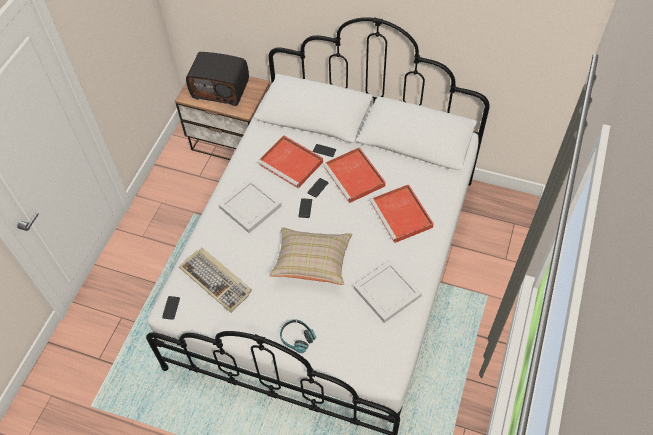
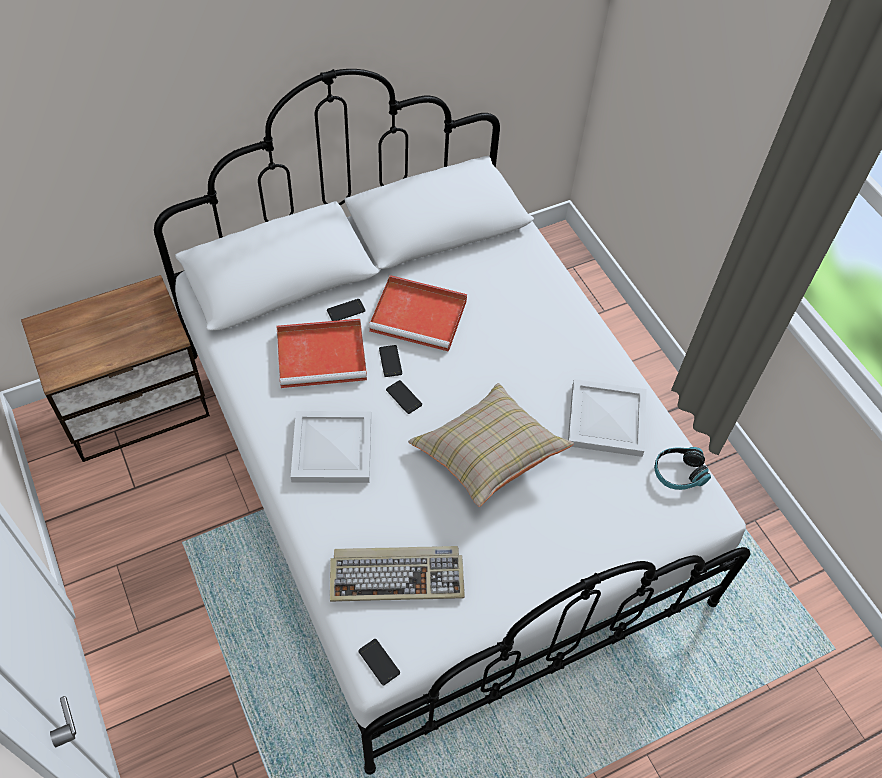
camera: 50 degrees left, 0 degrees up
(221, 89) = (100, 330): radio -> none
(297, 338) = (573, 557): headphones -> headphones (678, 473)
(402, 216) = (523, 321): red tray -> none

